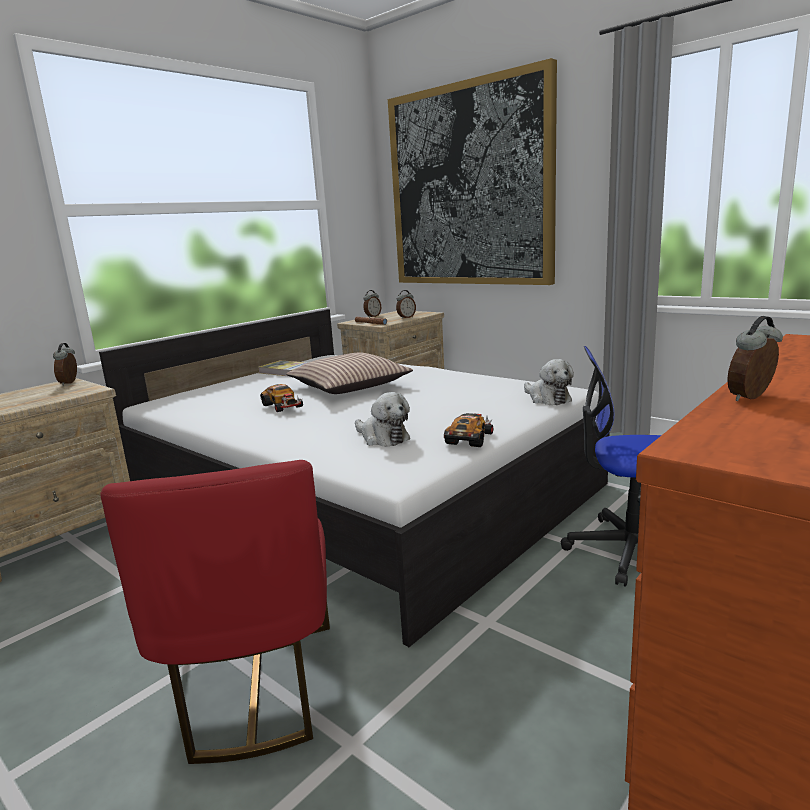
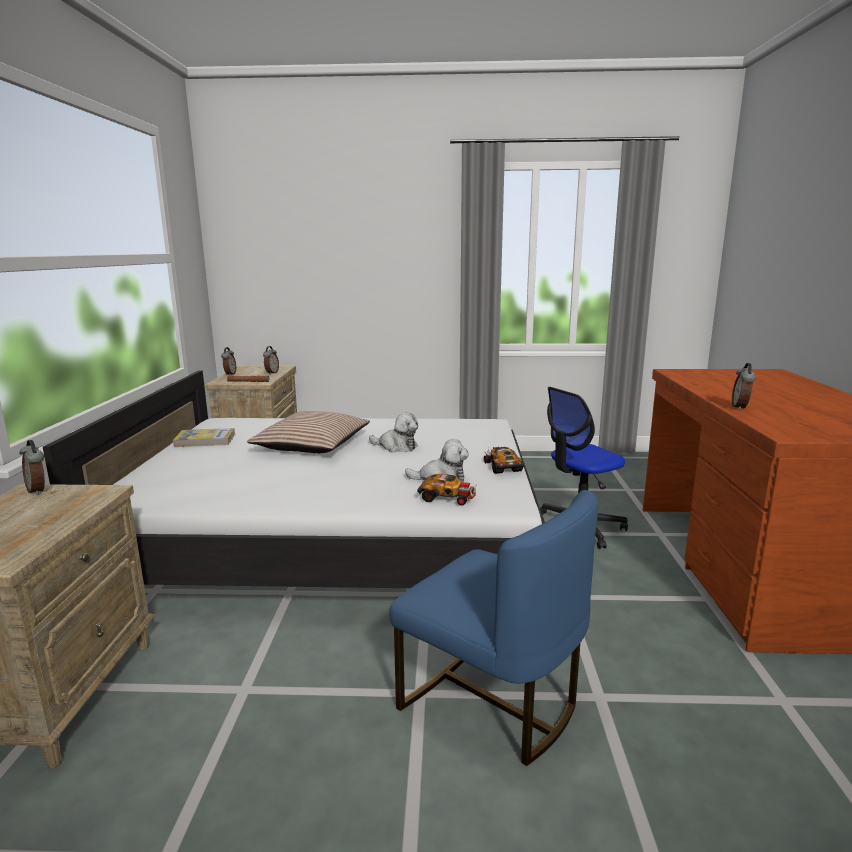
camera: 40 degrees left, 0 degrees up
(254, 688) = (492, 702): red chair -> blue chair
(283, 406) = (291, 472): toy car -> toy car (448, 497)
(469, 186) = (320, 249): picture -> none
(547, 399) = (492, 430): plush toy -> plush toy (396, 447)

